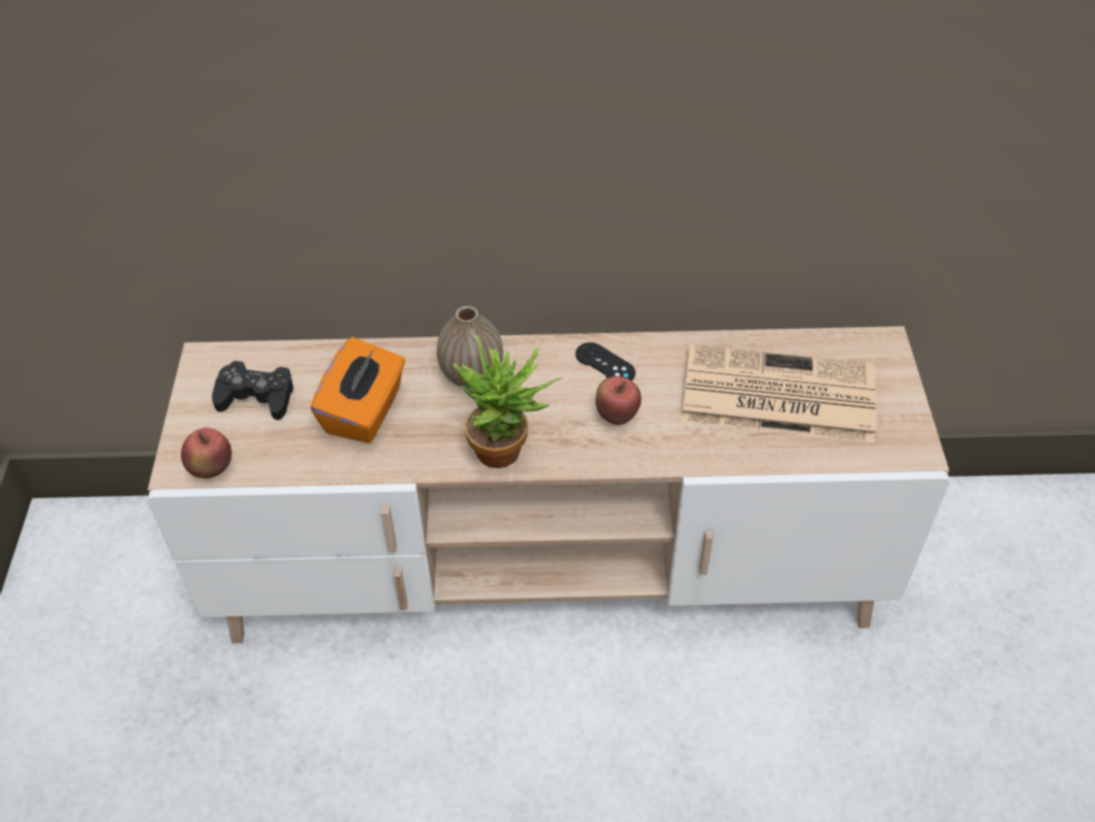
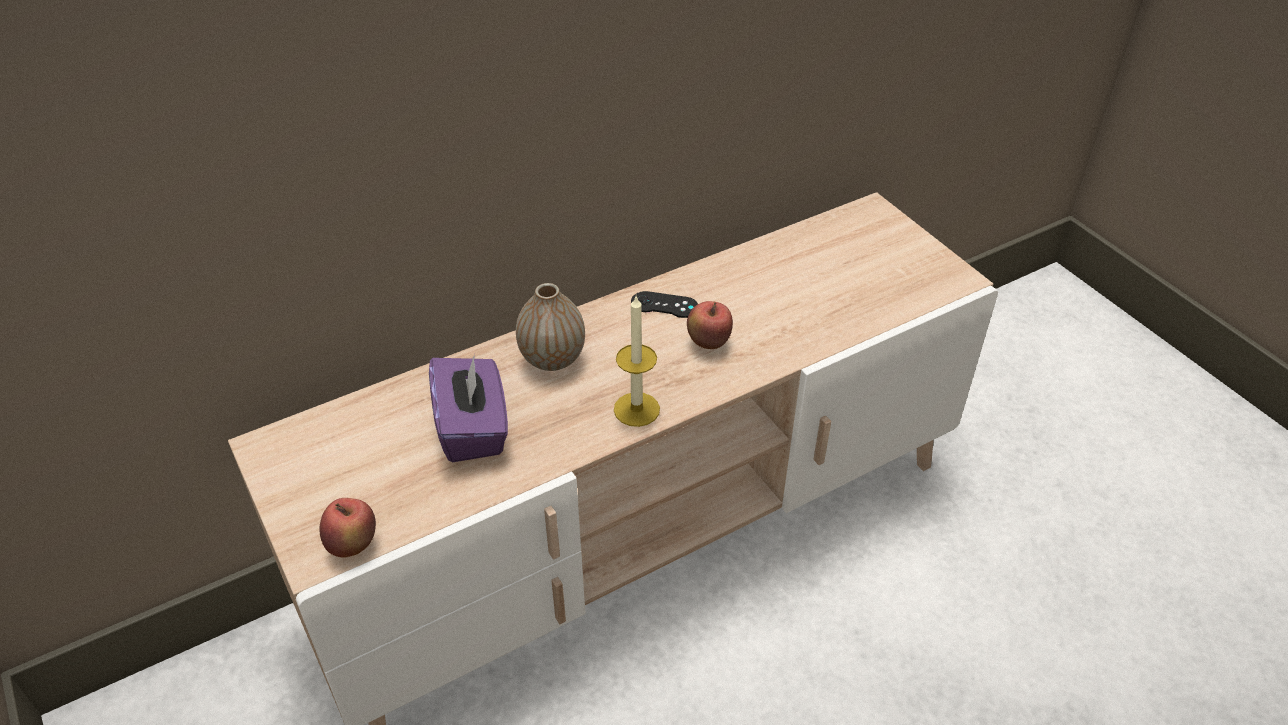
camera: 30 degrees left, 5 degrees down
(256, 397) = (349, 459): black game controller -> none
(365, 411) = (473, 429): orange tissue box -> purple tissue box
(508, 452) = (636, 409): potted plant -> candle
(775, 396) = (823, 278): newspaper -> none

